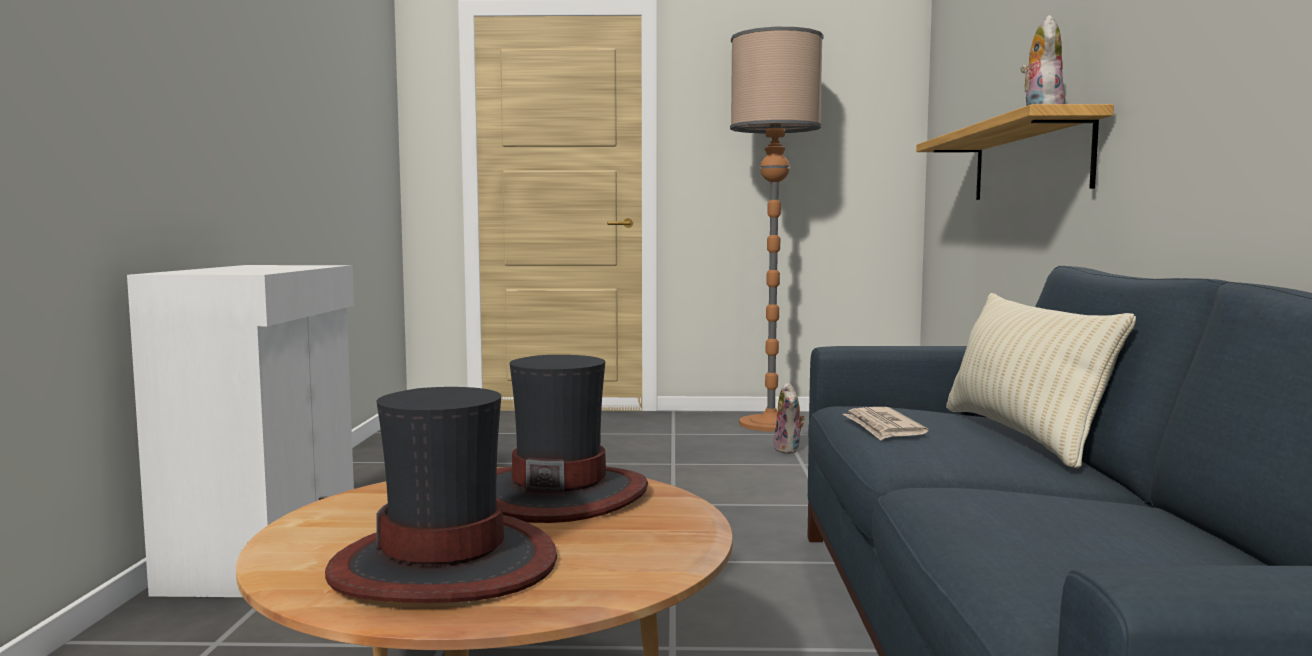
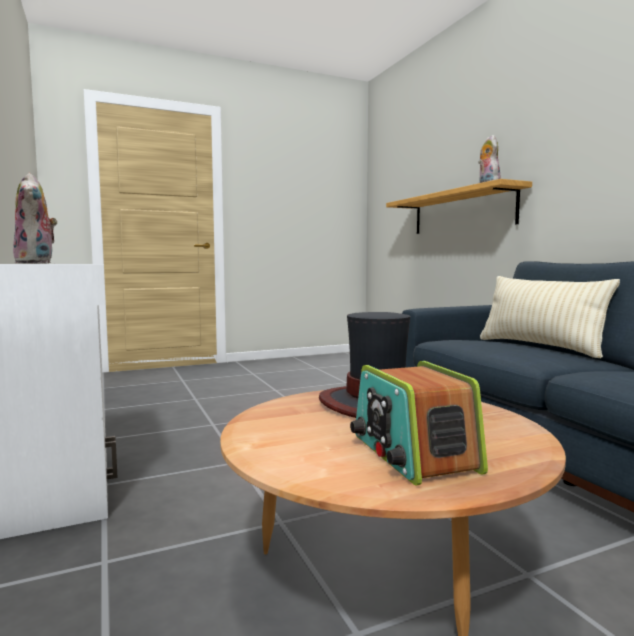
camera: 25 degrees left, 0 degrees up
(446, 564) = (412, 454): hat -> radio
(771, 424) = (301, 363): floor lamp -> none
(789, 450) = (329, 375): plush toy -> plush toy (37, 263)
(883, 428) = (487, 348): newspaper -> none

